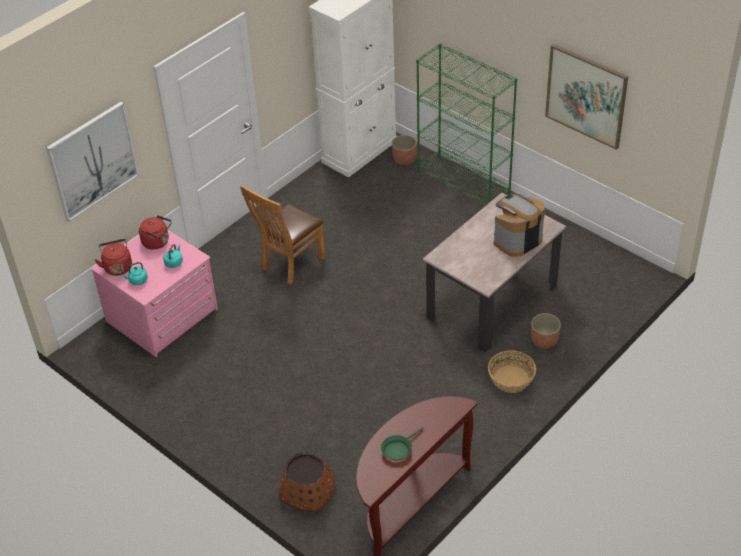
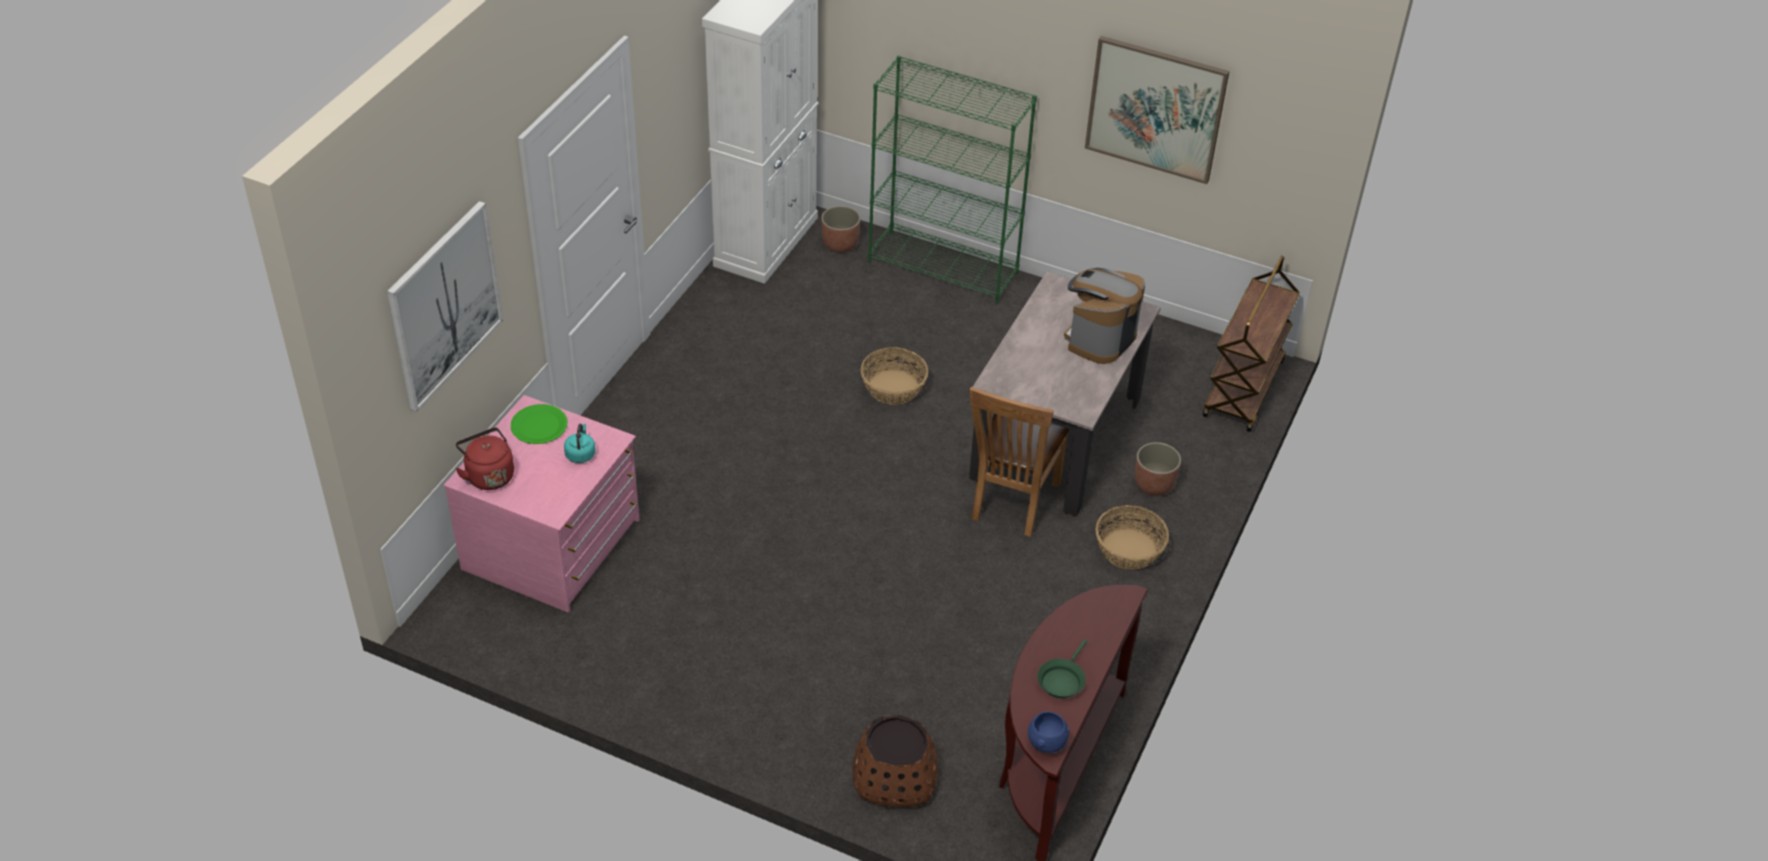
camera: 20 degrees left, 0 degrees up
(137, 281) = (531, 492): turquoise kettle -> none
(157, 242) = (539, 426): red kettle -> green plate
(289, 264) = (726, 431): brown chair -> brown chair (1011, 504)
(371, 486) = (1046, 744): none -> blue bowl
(401, 253) = (893, 388): none -> basket
(630, 290) = (1244, 390): none -> brown cart

